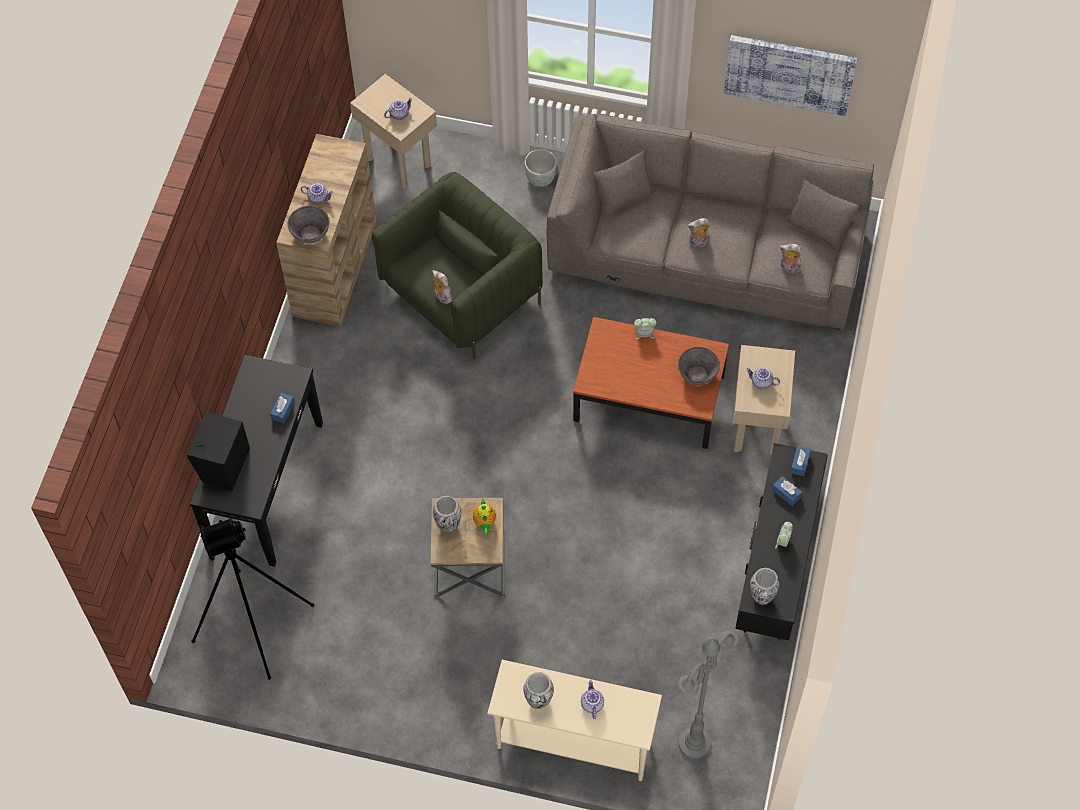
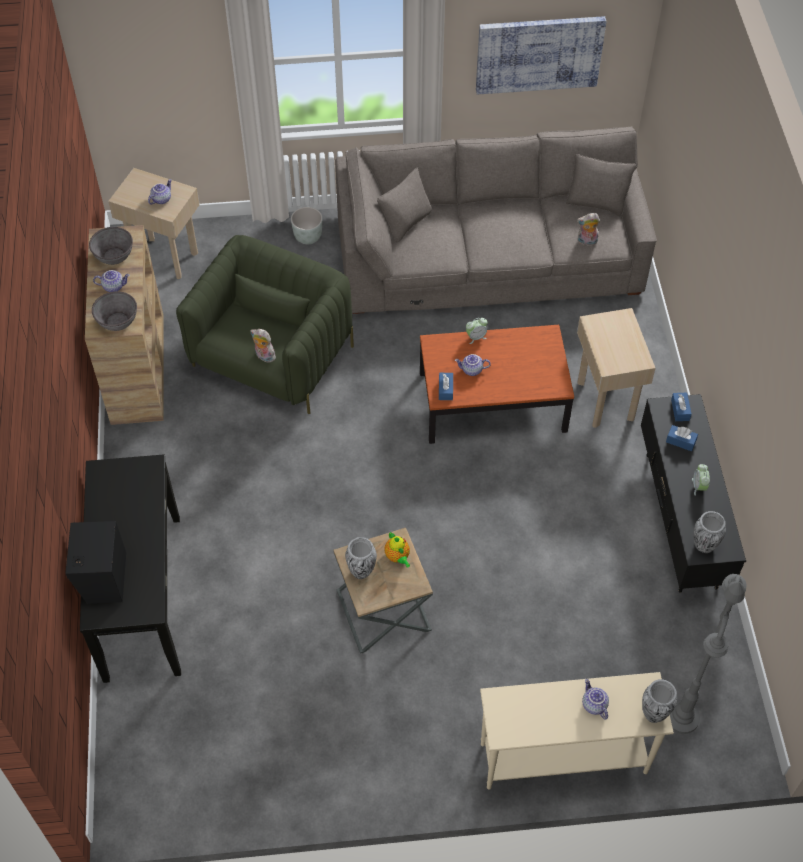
camera: 20 degrees left, 5 degrees down
(253, 624) = (179, 743): black floor lamp -> none
(283, 410) = (148, 504): blue tissue box -> blue tissue box (445, 389)
(539, 701) = (537, 719): vase -> vase (654, 713)
(697, 373) = (542, 359): grey bowl -> grey bowl (114, 255)
(698, 243) = (493, 242): plush toy -> none
(761, 383) = (614, 345): teapot -> teapot (471, 370)

